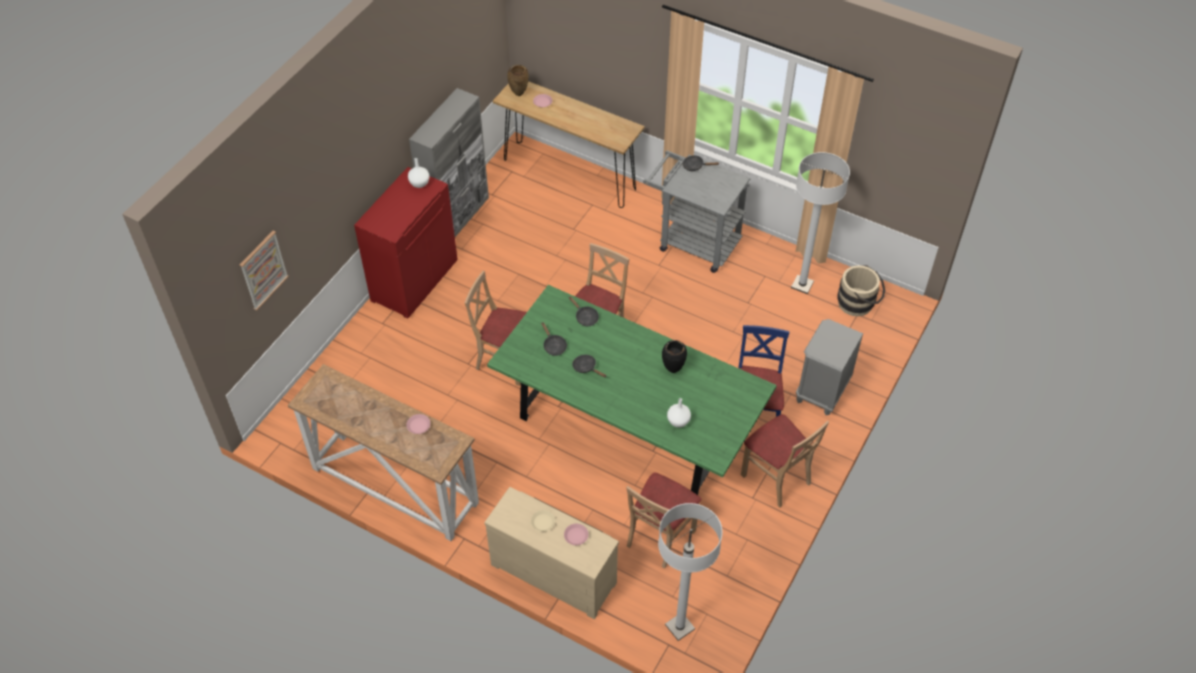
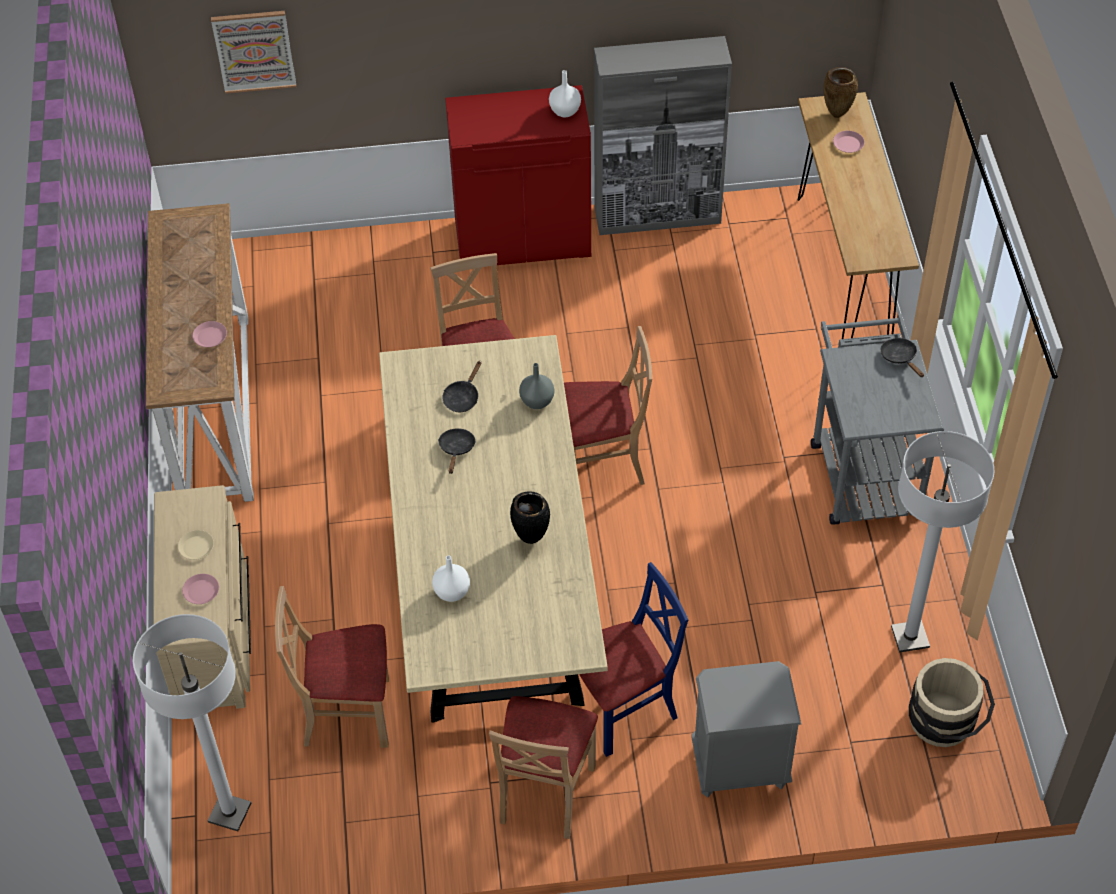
camera: 55 degrees right, 0 degrees up
(585, 317) = (536, 401): black frying pan -> grey vase
(629, 425) = (491, 580): green dining table -> beige dining table

